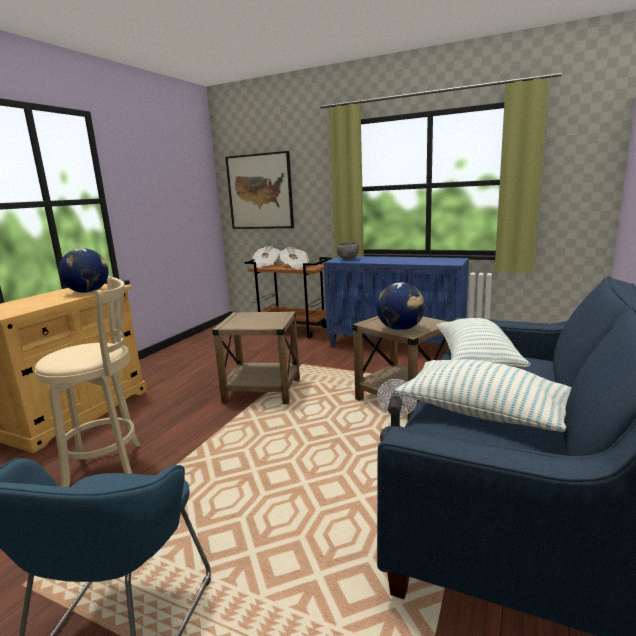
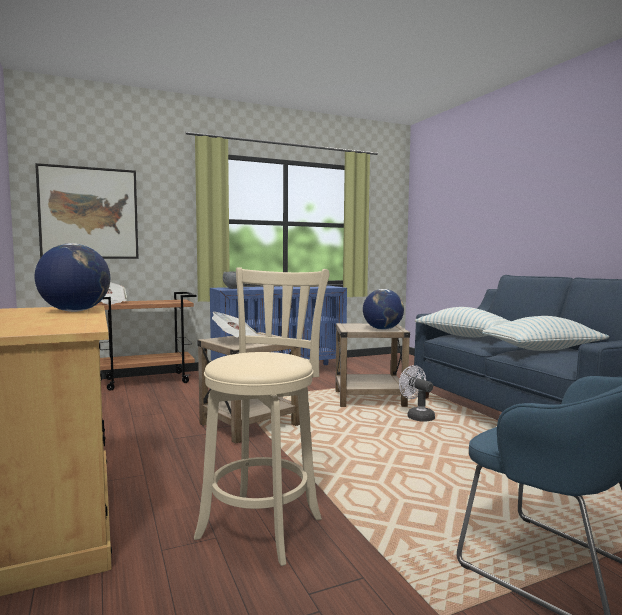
camera: 50 degrees left, 10 degrees down
(295, 266) = (155, 302): newspaper -> newspaper (237, 341)

